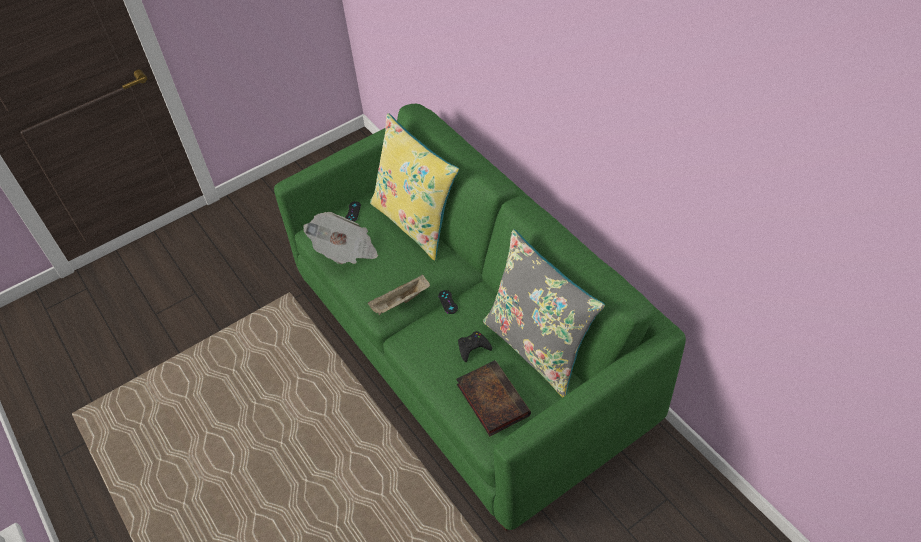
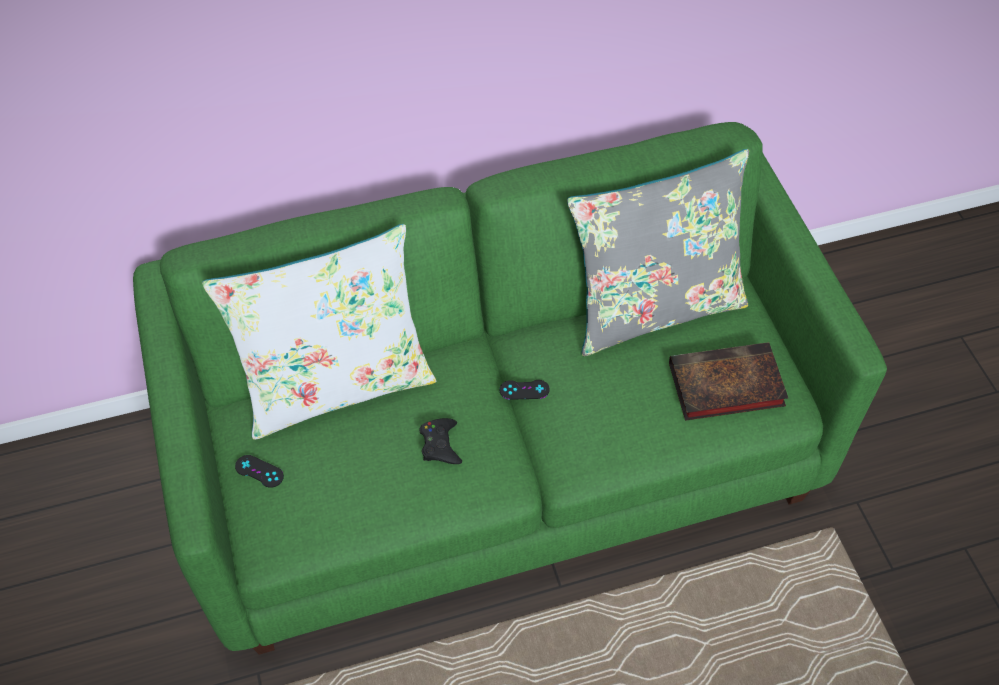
camera: 75 degrees left, 5 degrees up
(345, 251) = (349, 504): newspaper -> none
(400, 302) = (498, 452): beige tray -> none
(416, 221) = (337, 384): yellow pillow -> white pillow
(473, 348) = (627, 381): black game controller -> black game controller (440, 445)

